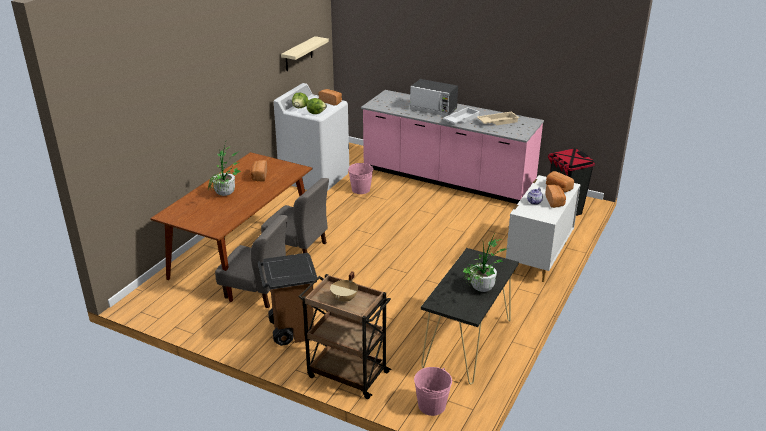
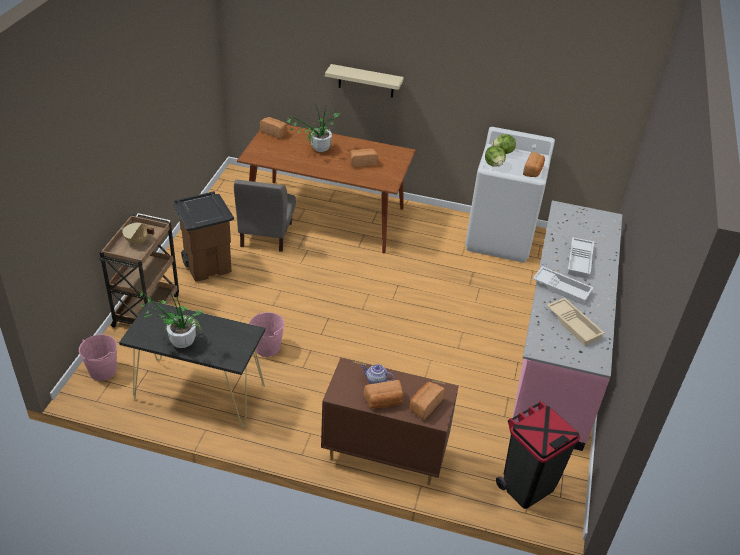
camera: 75 degrees right, 10 degrees up
(178, 215) = (274, 132): none -> bread
(298, 54) = (561, 103): beige shelf -> beige shelf (366, 81)
(298, 247) = (348, 248): grey chair -> none
(361, 189) = (489, 278): pink bucket -> pink bucket (267, 347)
(433, 109) = (580, 261): microwave -> white tray
(538, 258) = (383, 454): white dresser -> brown dresser

